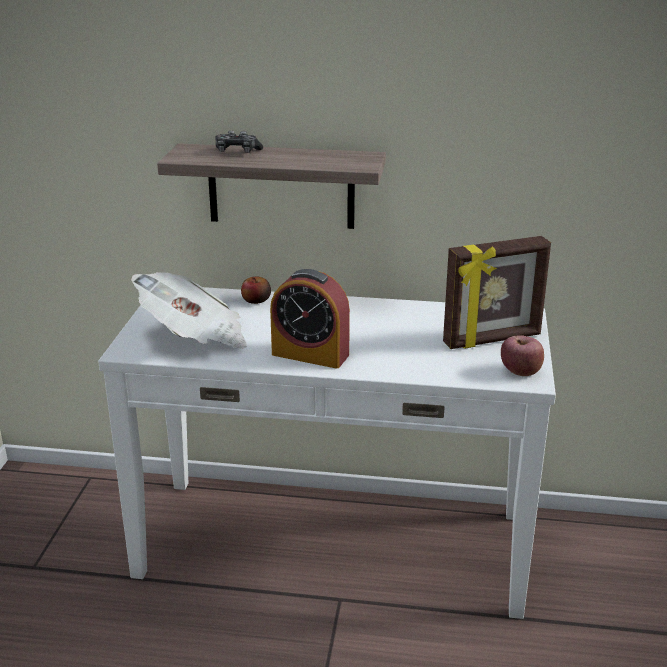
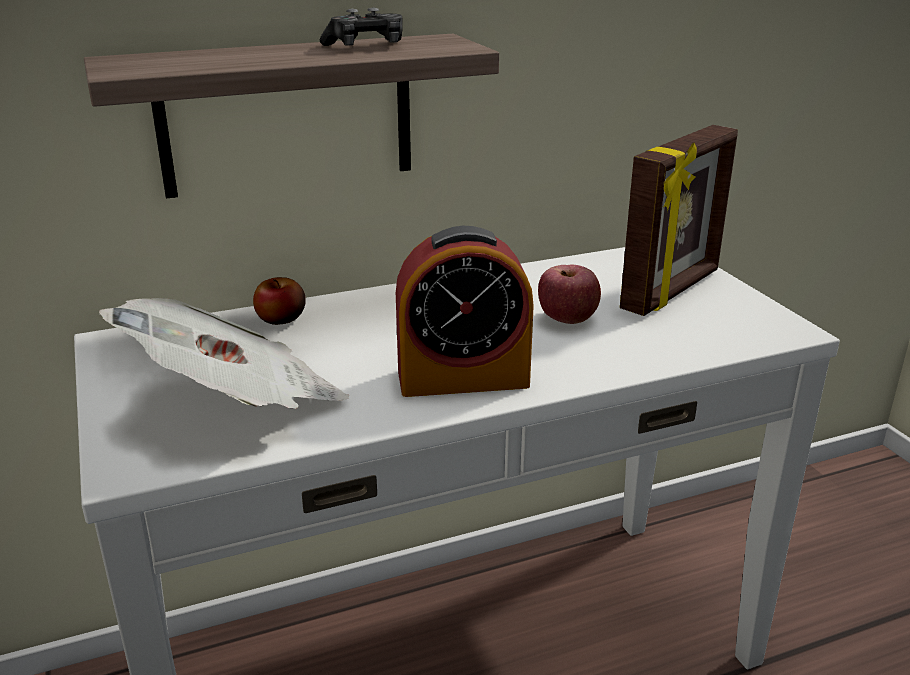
camera: 30 degrees left, 0 degrees up
(237, 152) = (219, 54): game controller -> game controller (366, 46)
(520, 372) = (763, 322): apple -> apple (567, 319)

